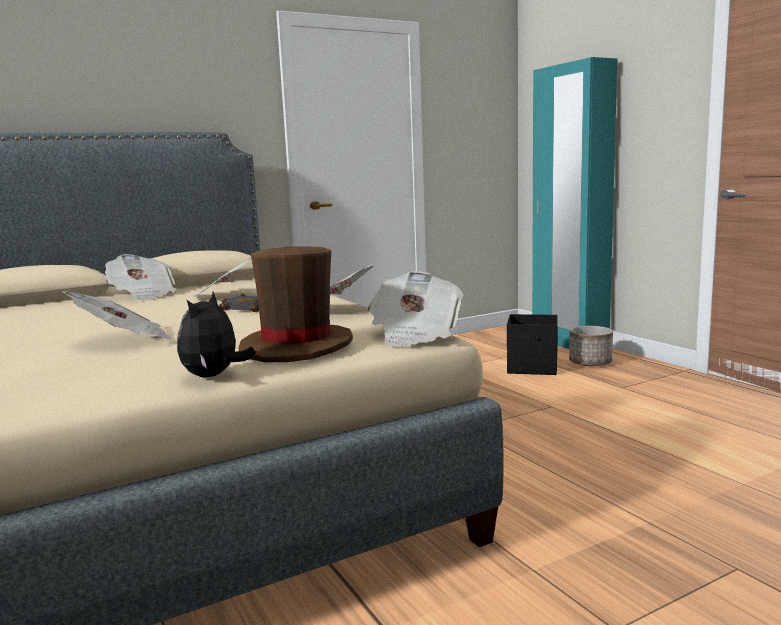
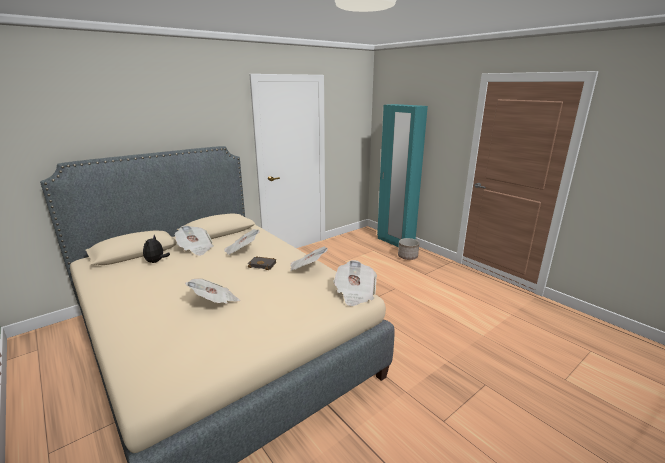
camera: 10 degrees left, 10 degrees up
(214, 376) = (277, 335): plush toy -> plush toy (156, 261)
(297, 346) = (305, 306): brown hat -> none
(533, 368) = (381, 261): black storage box -> none

